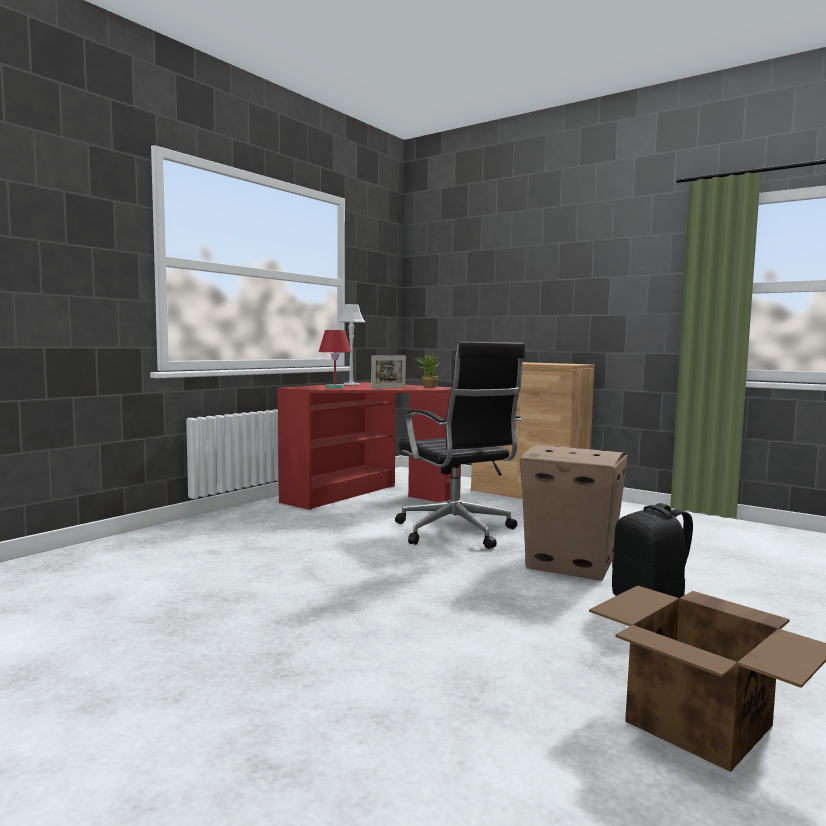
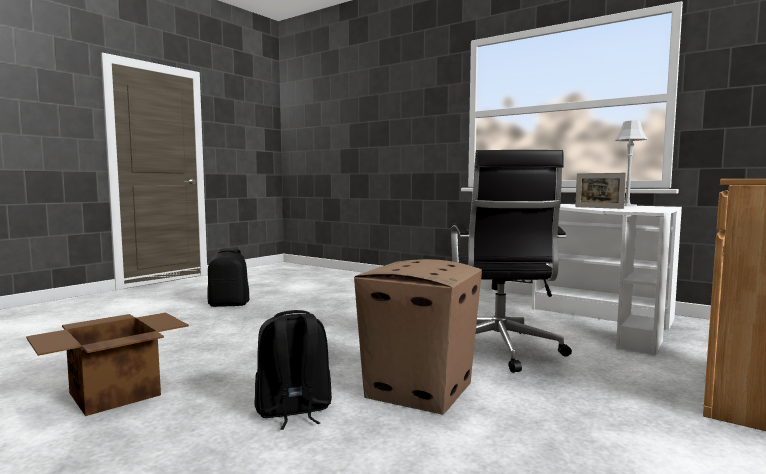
camera: 90 degrees right, 0 degrees up
(135, 714) = (229, 304): none -> black backpack
(334, 387) = (569, 205): red table lamp -> none
(369, 497) = (602, 322): red desk -> white desk
(427, 387) = (643, 210): potted plant -> none
(456, 532) = (499, 350): black office chair -> black office chair turned 60 degrees counterclockwise

